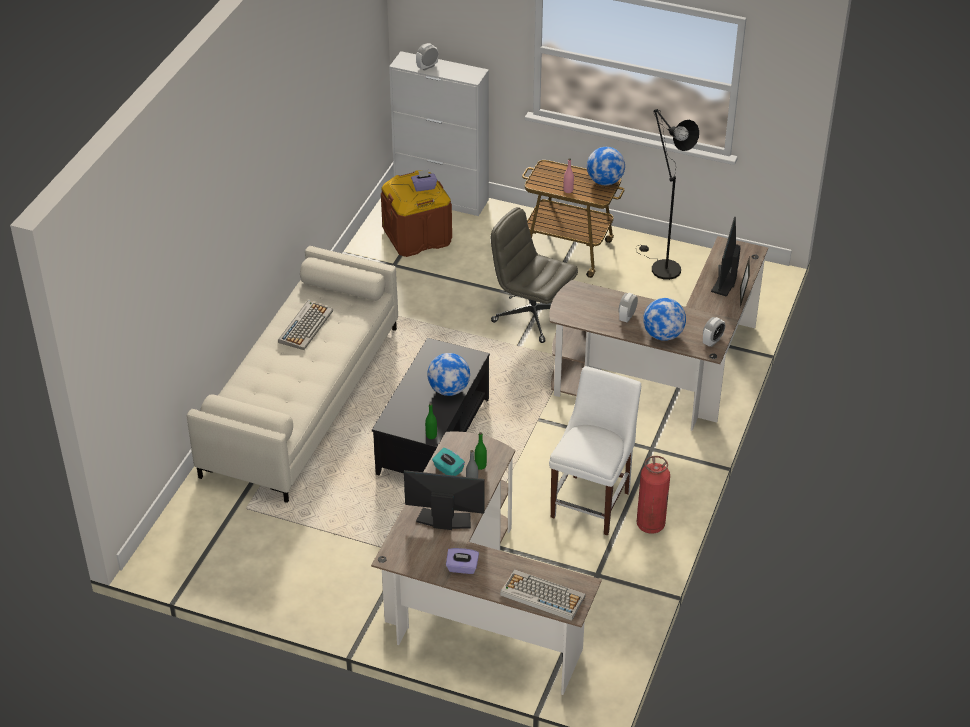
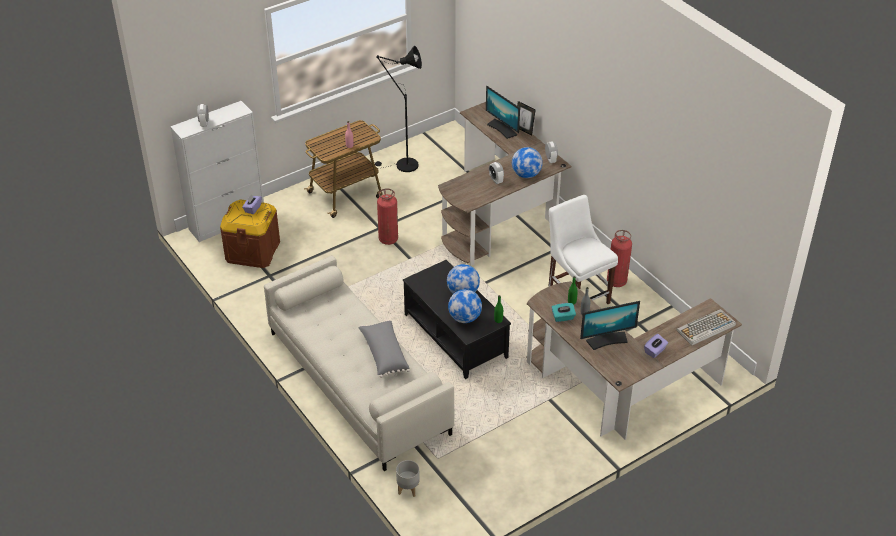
camera: 55 degrees left, 0 degrees up
(188, 506) = (407, 489): none -> grey planter
(304, 378) = (384, 354): none -> grey pillow
(305, 326) = (331, 330): keyboard -> none
(444, 520) = (607, 340): monitor -> monitor turned 150 degrees counterclockwise
(531, 316) = (388, 239): grey office chair -> fire extinguisher
(605, 181) = (358, 128): globe -> globe (465, 318)

